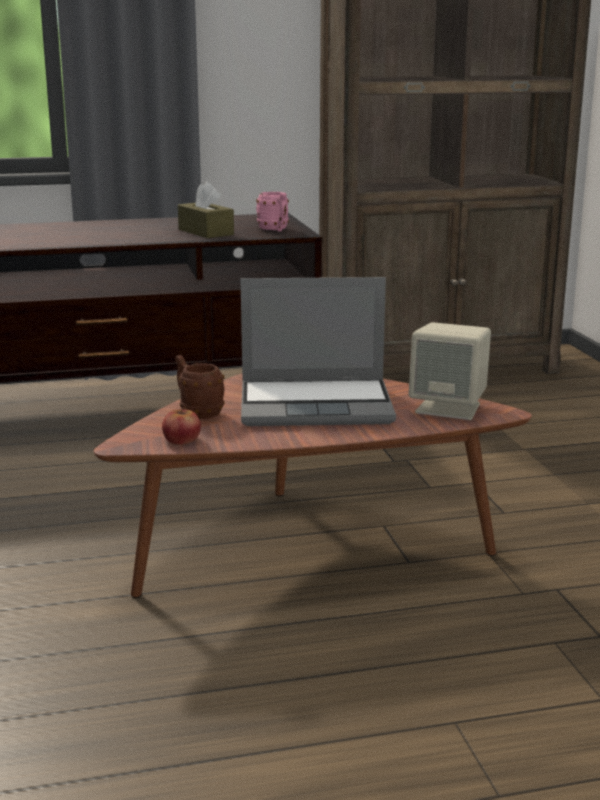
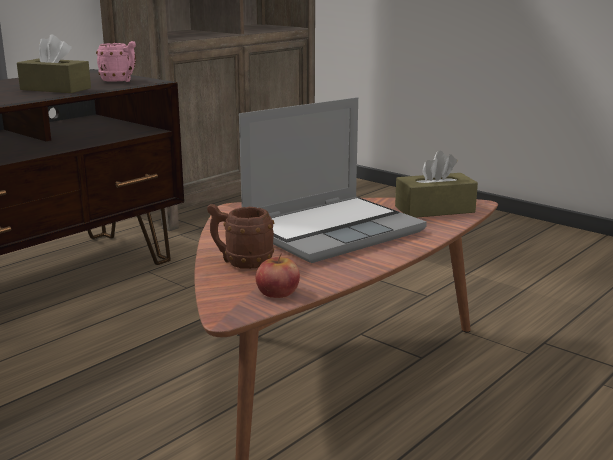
camera: 35 degrees left, 0 degrees up
(449, 408) = (434, 209): beige speaker -> brown tissue box

